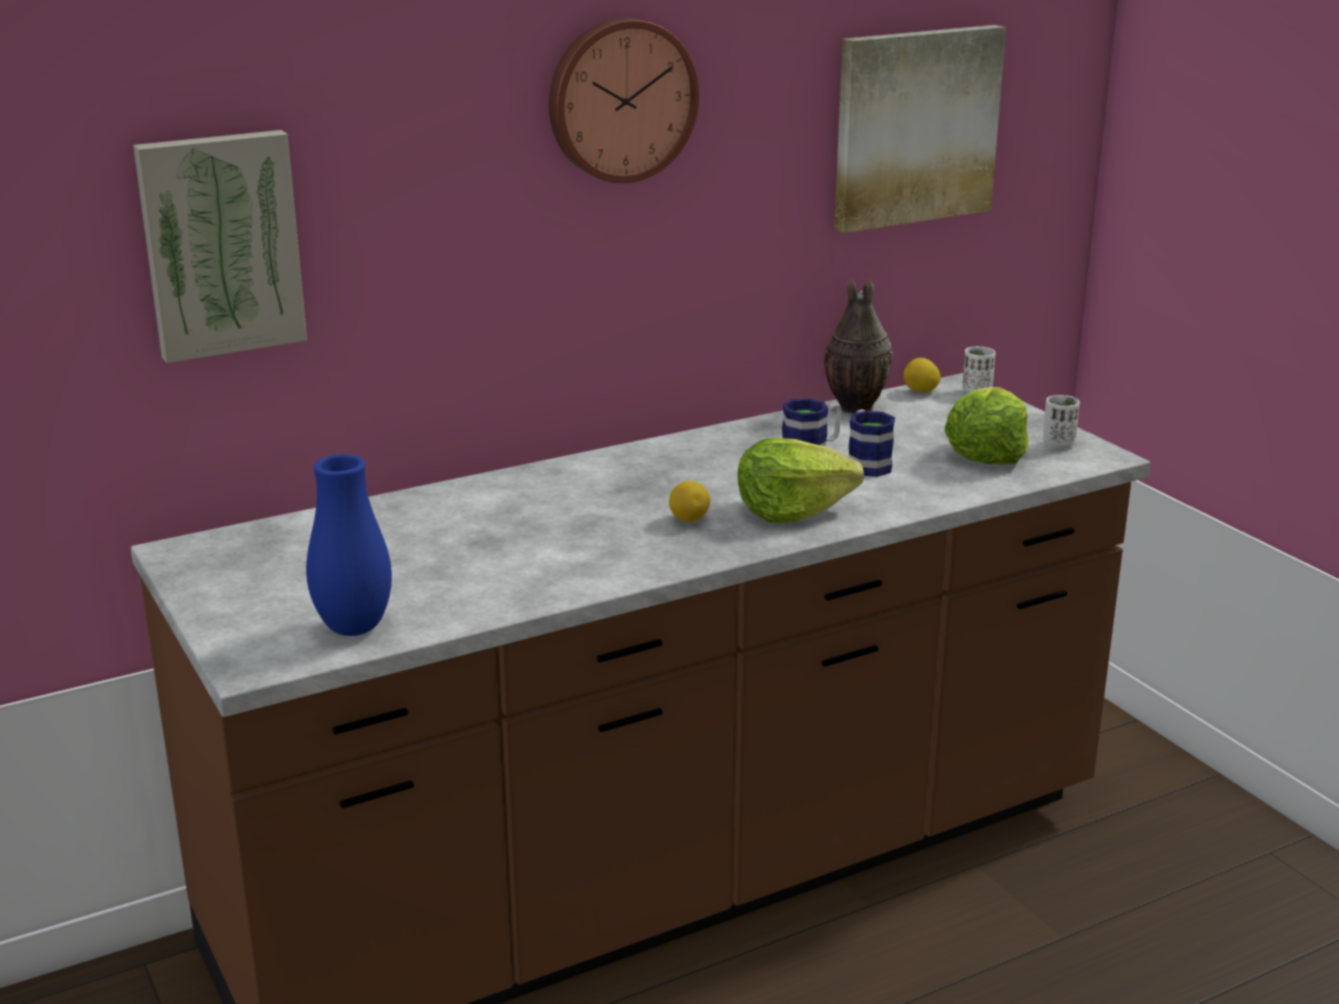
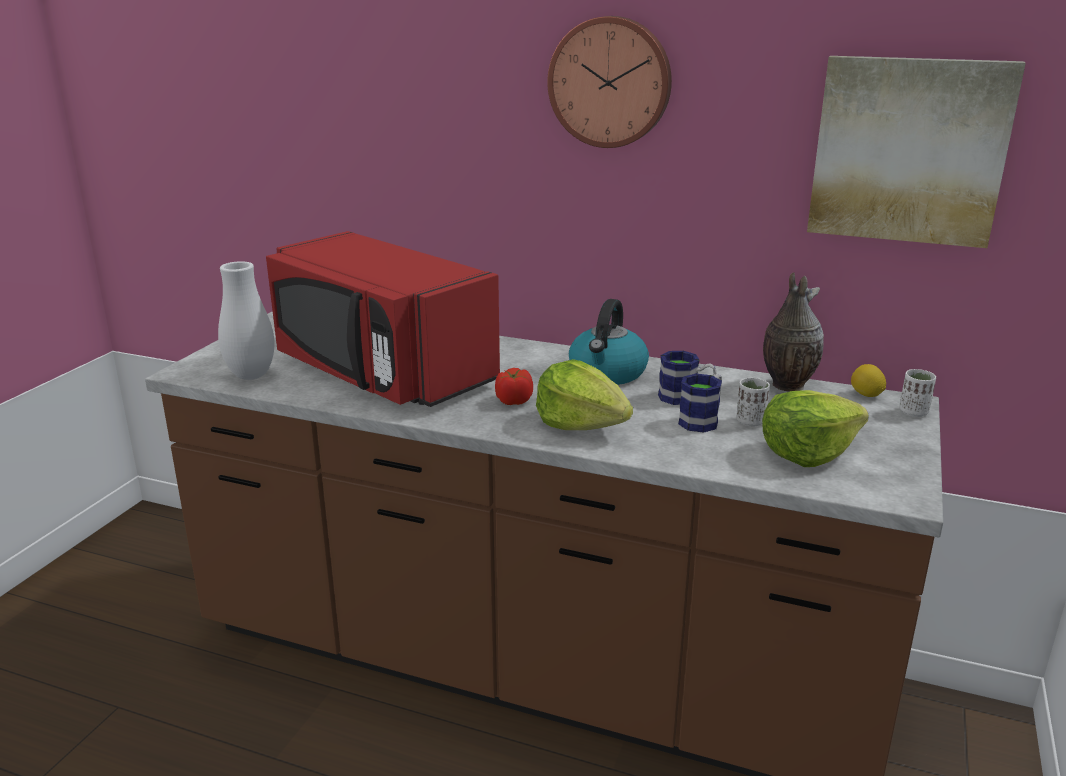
camera: 50 degrees right, 0 degrees up
(220, 244) = (338, 137): picture -> none
(354, 628) = (251, 375): blue vase -> white vase
(488, 555) = (381, 372): none -> red microwave
(689, 520) = (513, 401): lemon -> tomato
(700, 459) = (607, 373): none -> kettle
(1058, 444) = (887, 472): white cup -> white cup (750, 421)

